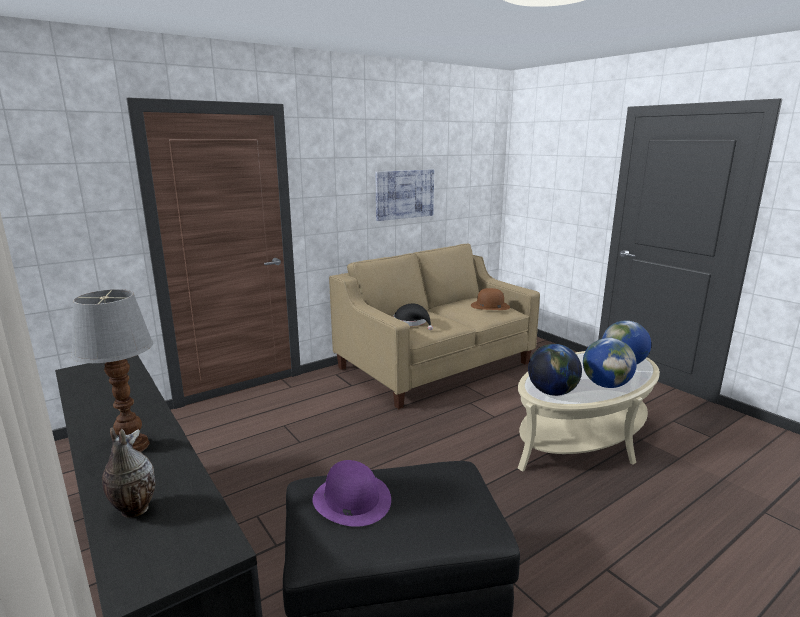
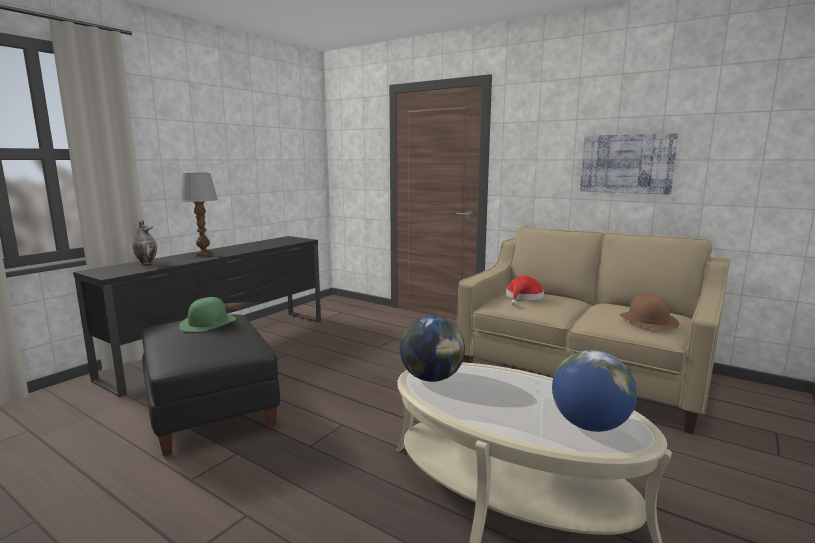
camera: 70 degrees right, 5 degrees down
(351, 499) = (208, 322): purple hat -> green hat
(412, 322) = (523, 297): black hat -> red hat
(606, 385) = (488, 411): globe -> none

